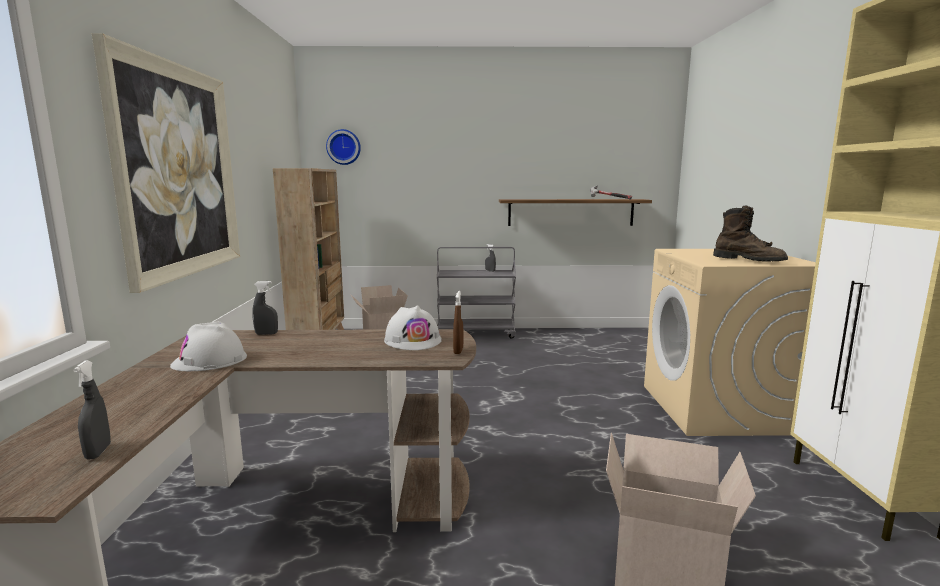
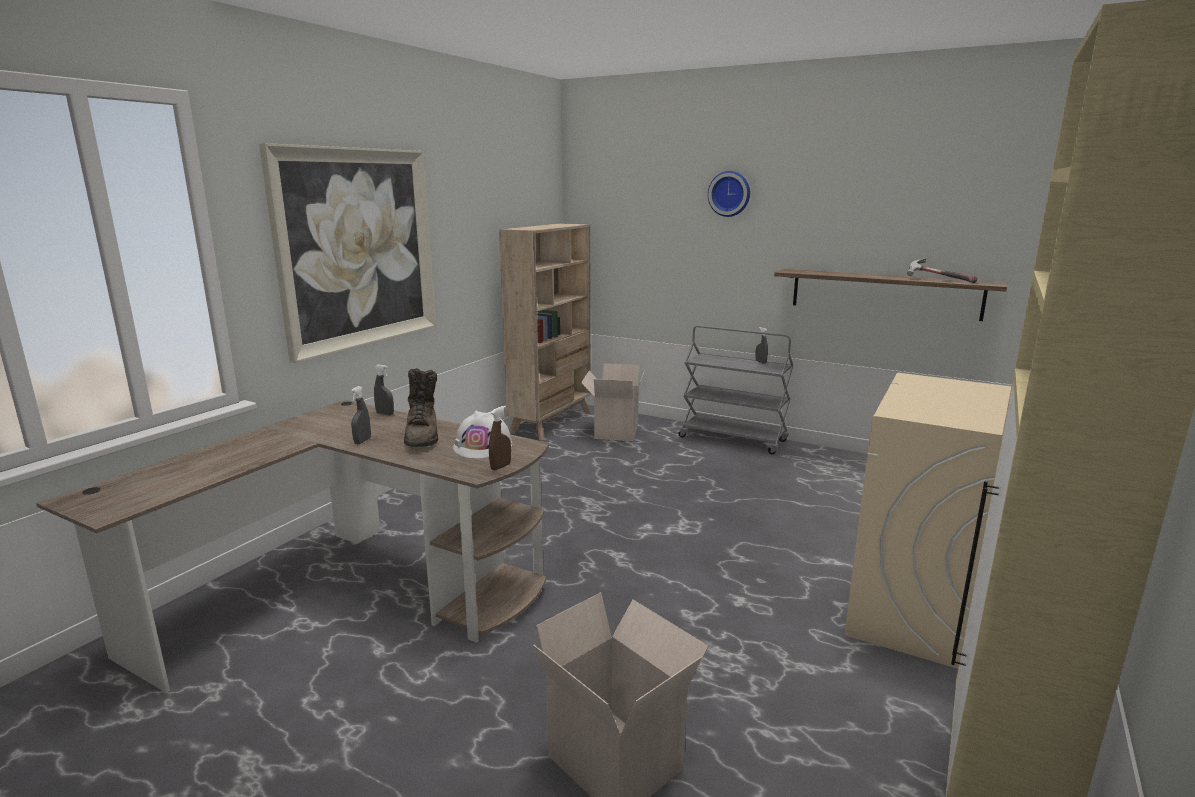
camera: 30 degrees right, 5 degrees up
(98, 452) = (161, 493): grey spray bottle -> grey spray bottle (362, 441)
(210, 360) = (312, 433): white hard hat -> none
(344, 147) = (605, 196): wall clock -> wall clock (730, 193)
(748, 260) = (975, 416): brown boot -> brown boot (423, 437)

